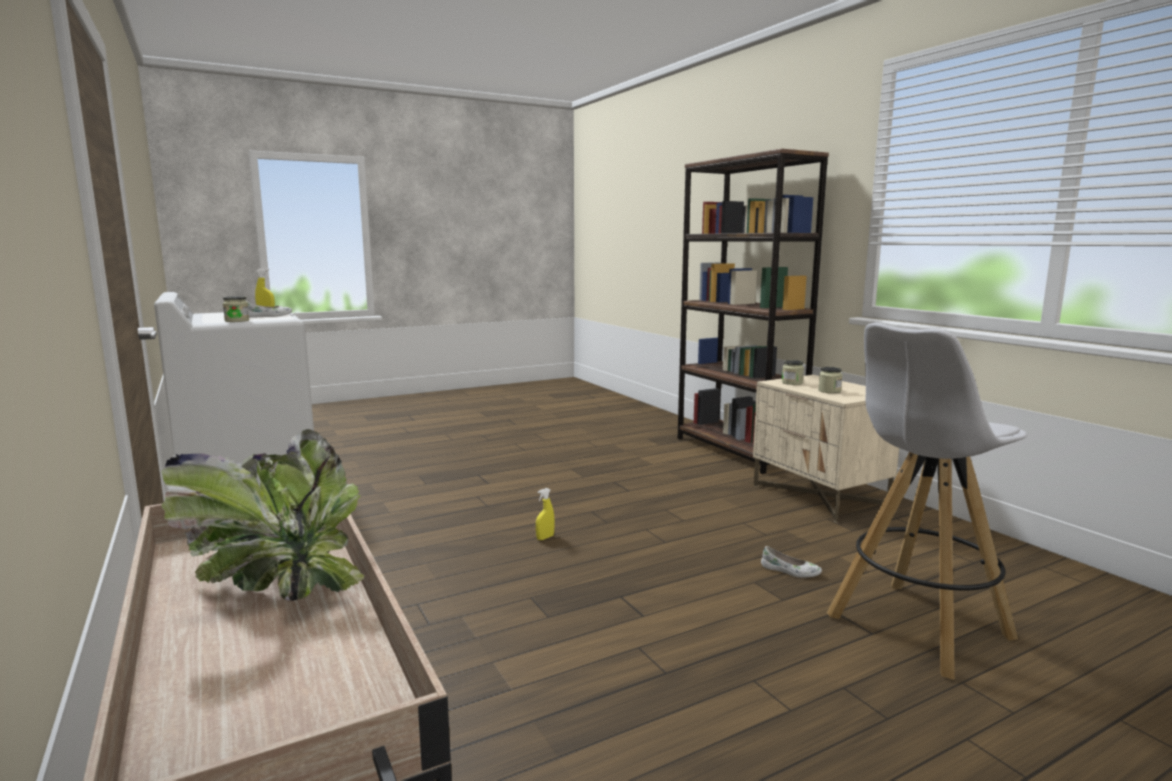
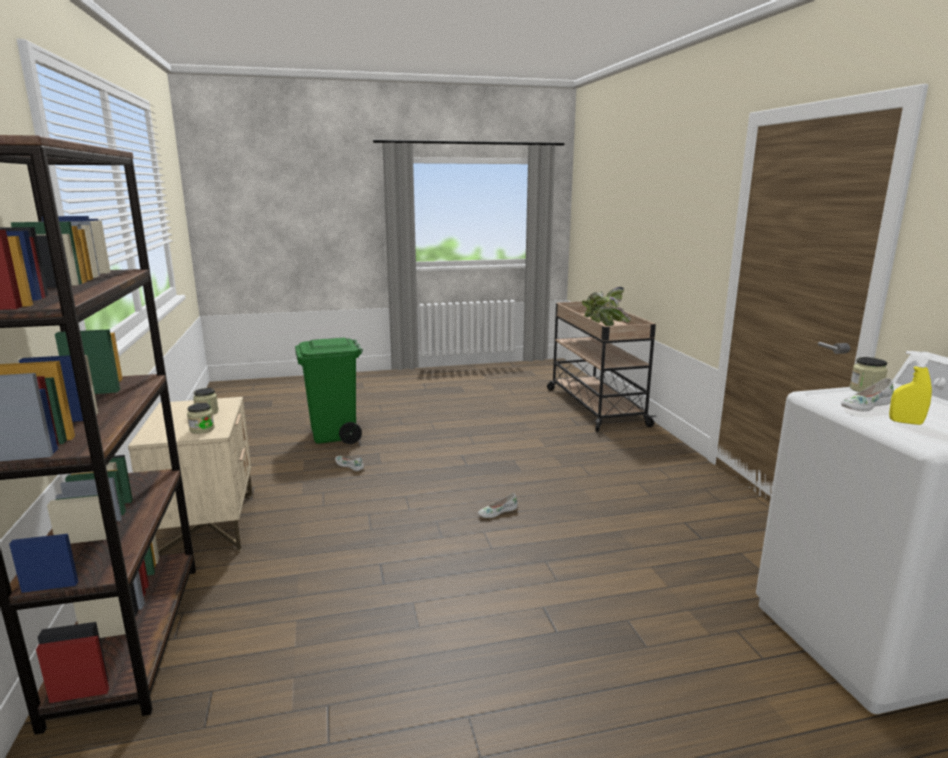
camera: 165 degrees left, 5 degrees up
(545, 537) = (497, 512): yellow spray bottle -> white shoe
(916, 628) = (334, 435): white stool -> green trash can

